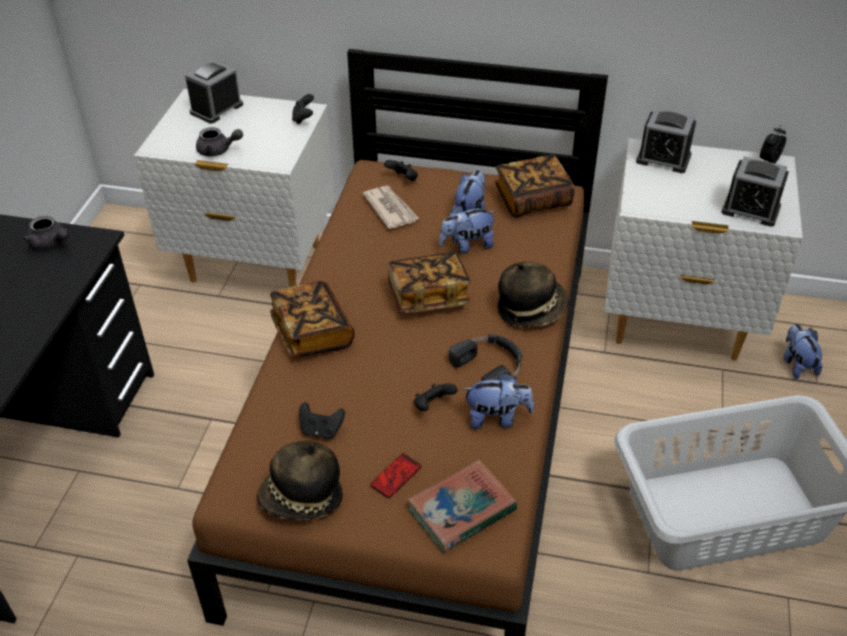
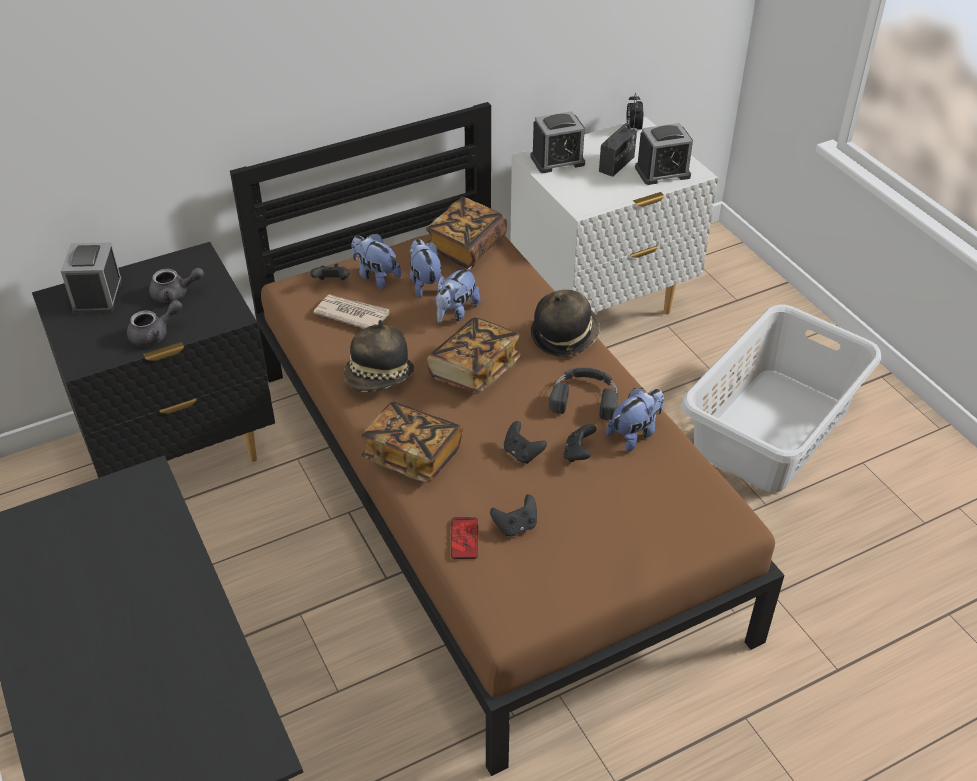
camera: 40 degrees left, 0 degrees up
(51, 243) = (101, 507): grey teapot -> grey teapot (175, 294)
(255, 264) = (181, 452): white nightstand -> black nightstand
(302, 499) = (565, 587): hat -> hat (379, 378)
(303, 119) = (204, 265): black game controller -> black game controller (522, 453)
(396, 476) = (614, 522): phone -> phone (464, 538)
(461, 509) = (688, 515): book -> none
(714, 185) = (617, 164): none -> radio
(797, 364) = (712, 293): plush toy -> plush toy (376, 276)

